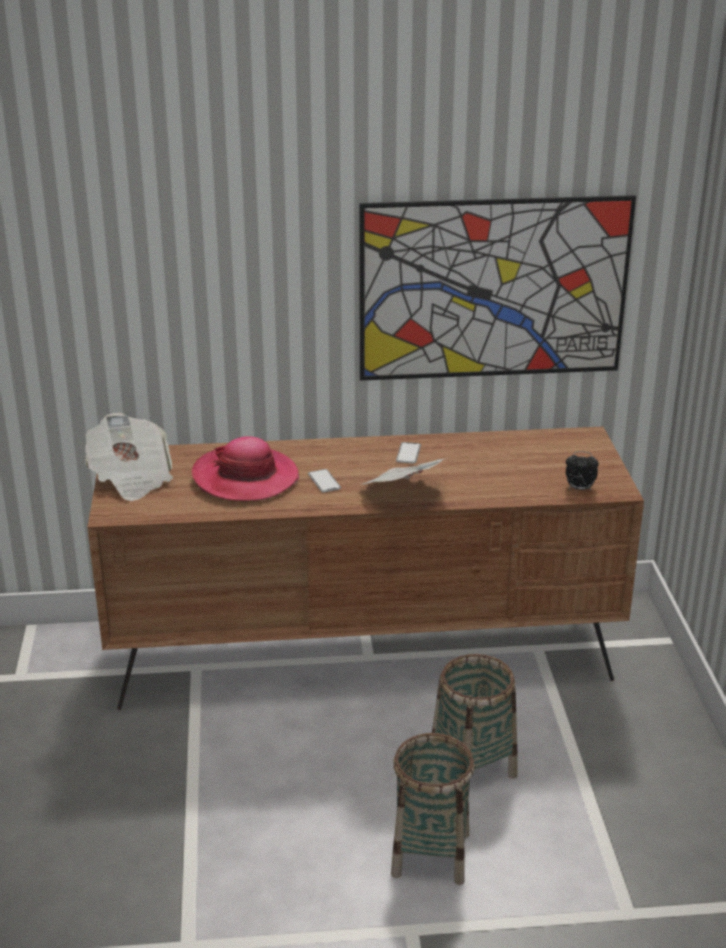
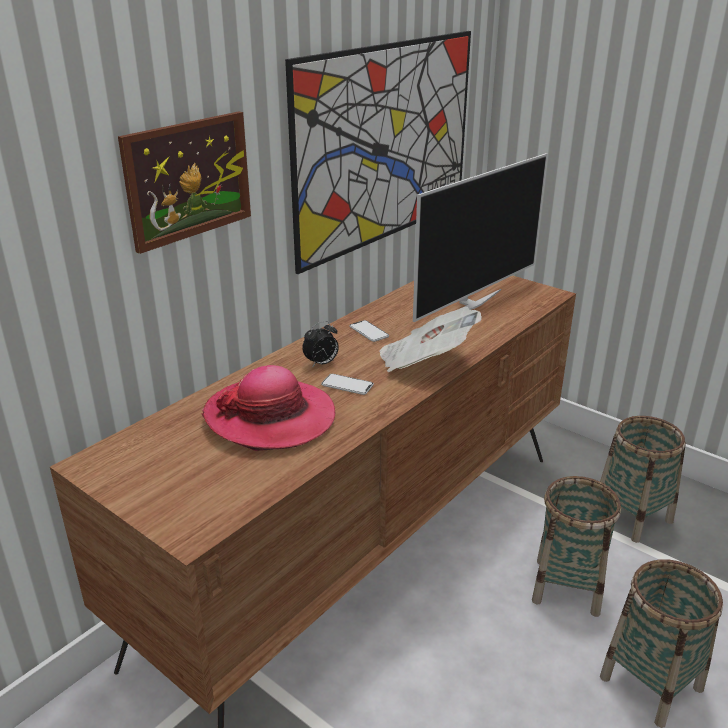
camera: 45 degrees left, 0 degrees up
(131, 478) = (146, 480): newspaper -> none
(249, 280) = (188, 179): none -> picture
(529, 468) = (470, 304): none -> television
(579, 489) = (528, 303): alarm clock -> alarm clock (321, 363)
(619, 763) = (632, 516): none -> basket

